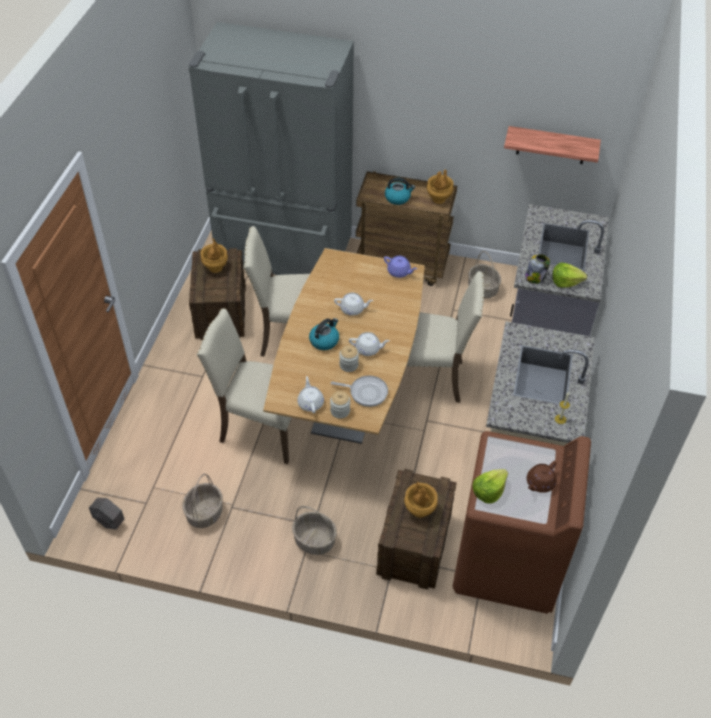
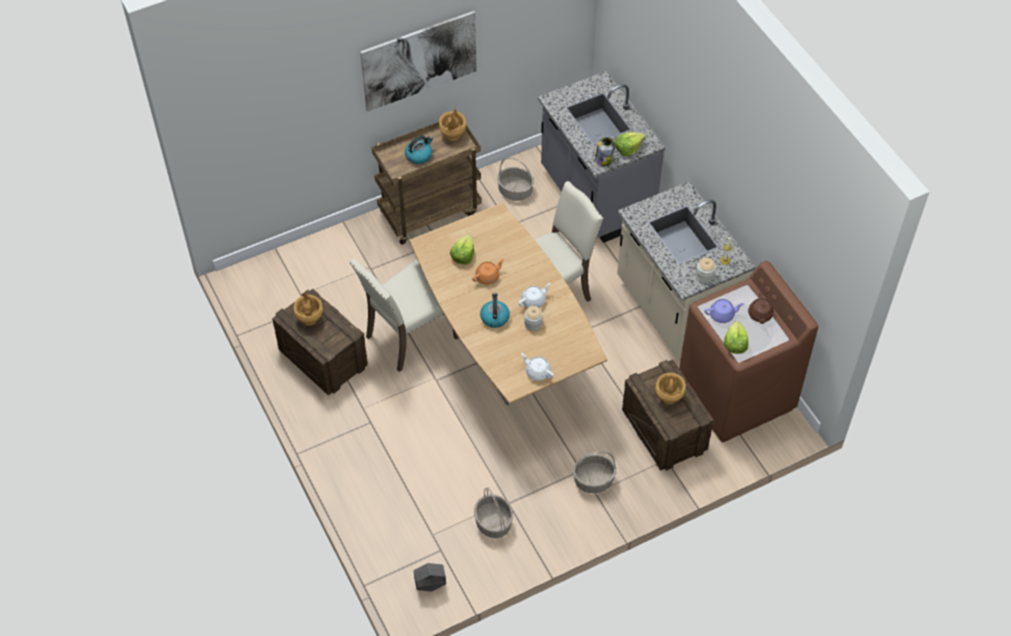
camera: 40 degrees left, 5 degrees up
(261, 428) = (464, 428): beige chair -> none
(284, 255) = (319, 269): grey fridge -> none
(340, 411) = (564, 363): jar -> jar (704, 276)
(351, 282) = (463, 255): none -> lettuce
(353, 309) = (488, 277): white teapot -> orange teapot
(366, 392) = (567, 335): frying pan -> none
(399, 272) = (490, 221): purple teapot -> purple teapot (722, 315)
(429, 106) = (419, 60): none -> picture
(551, 145) = (533, 36): shelf -> none

